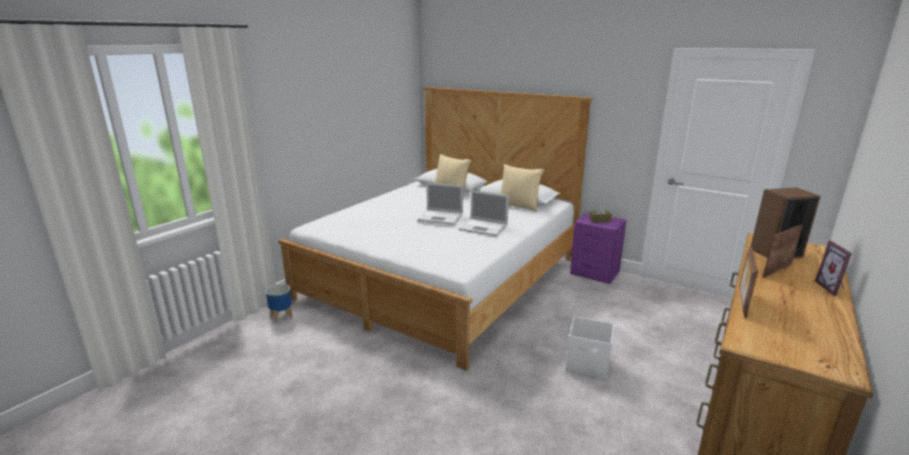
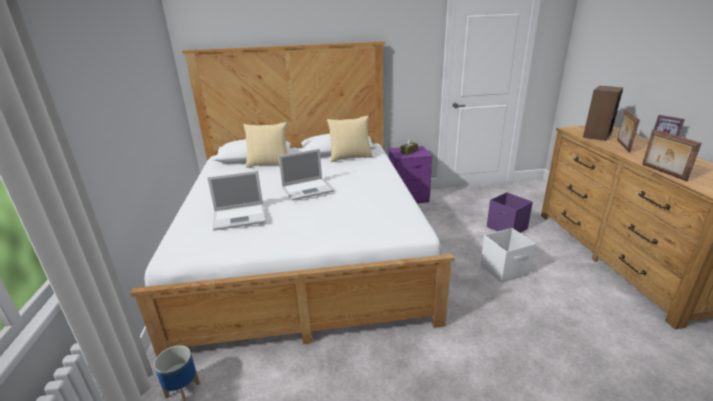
camera: 40 degrees left, 5 degrees up
(484, 227) = (362, 185): laptop -> laptop (241, 216)
(656, 337) = (507, 228): none -> purple storage box

